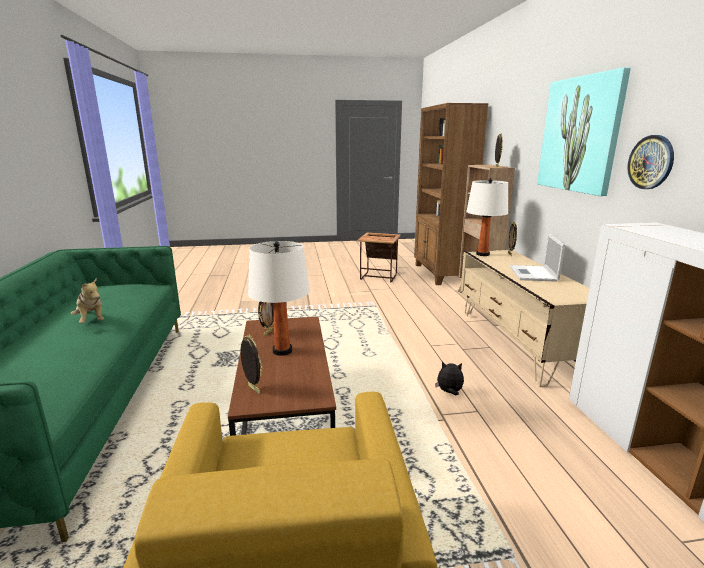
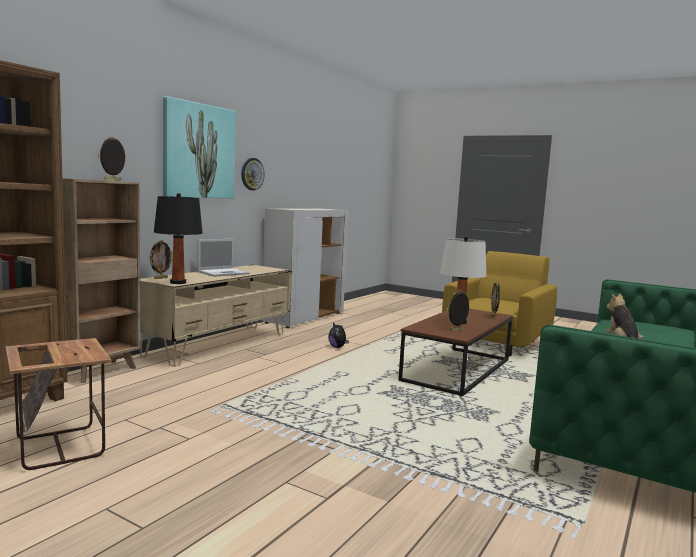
camera: 140 degrees left, 10 degrees down
(482, 254) = (178, 282): white table lamp -> black table lamp

